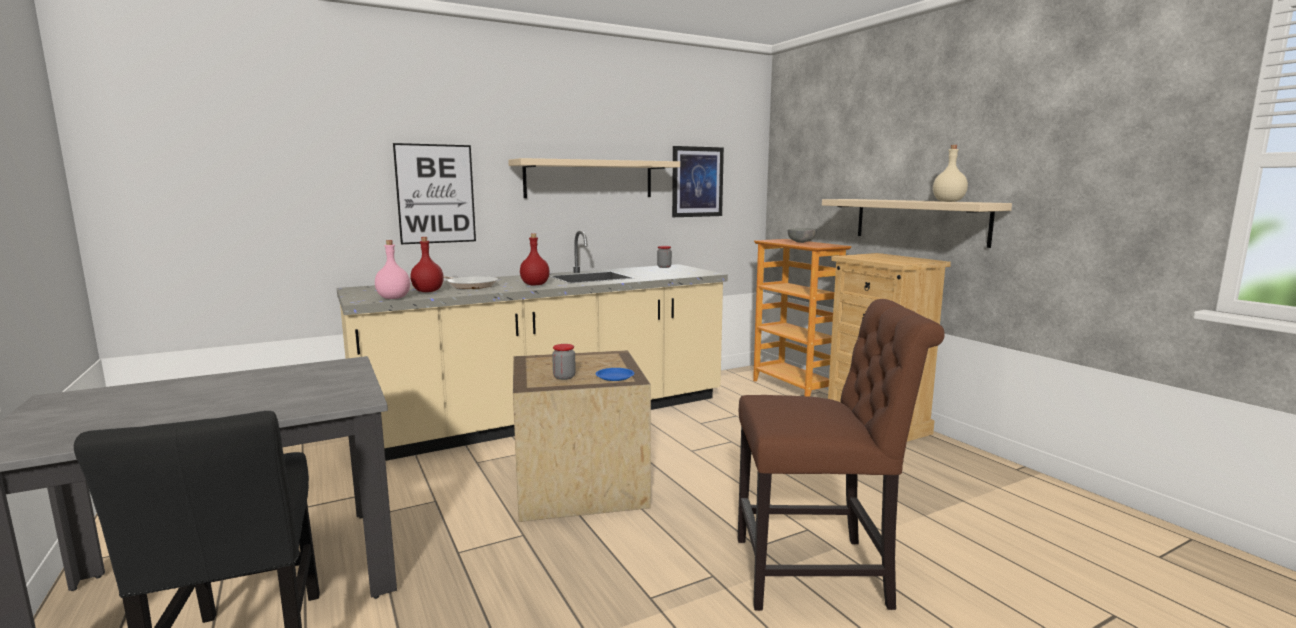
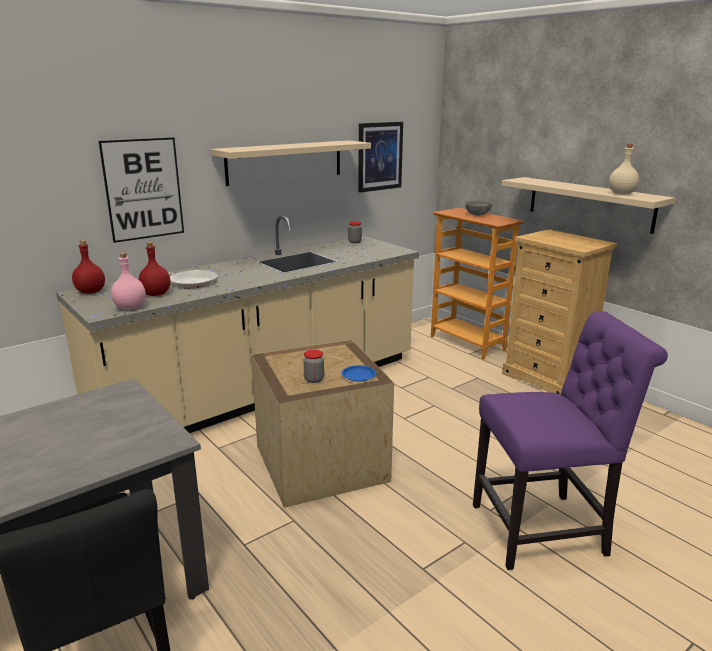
camera: 10 degrees left, 10 degrees up
(535, 285) = (253, 277): red bottle -> red bottle (91, 292)
(819, 573) = (545, 529): brown chair -> purple chair

